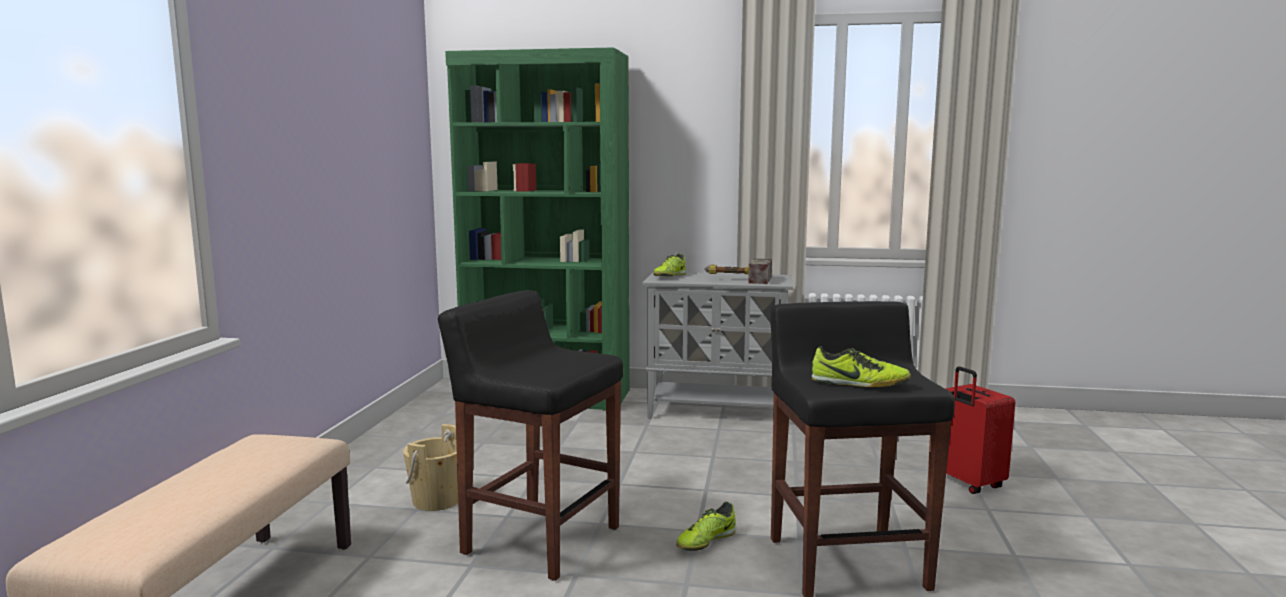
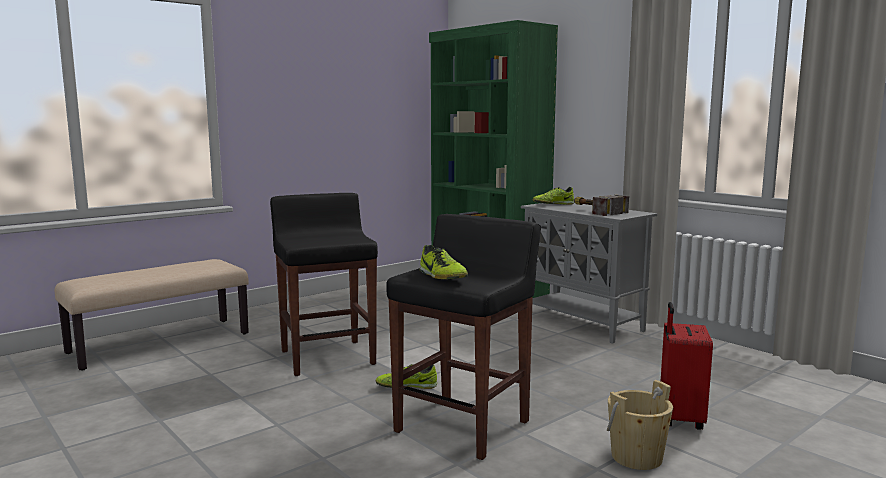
camera: 40 degrees right, 0 degrees up
(437, 500) = (320, 326): beige bucket -> beige bucket (636, 457)

